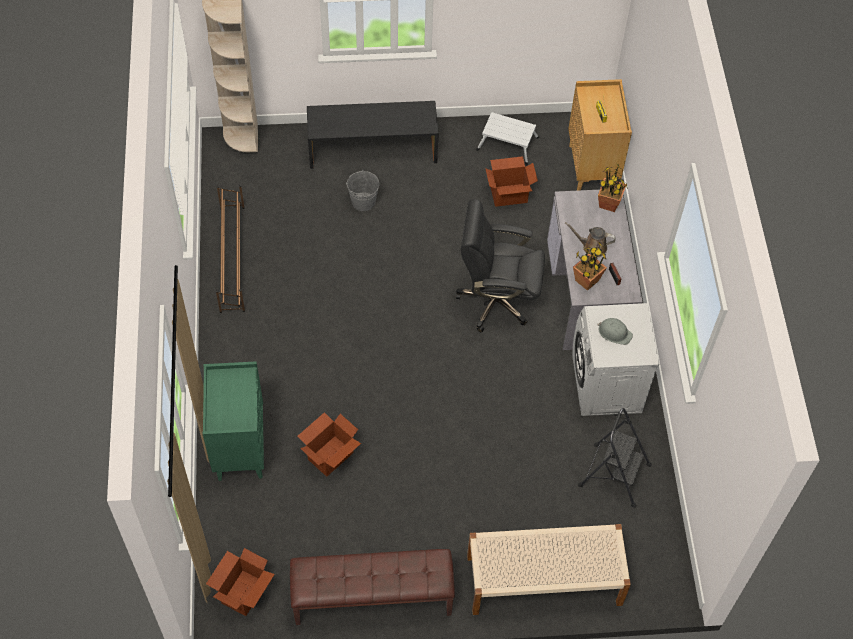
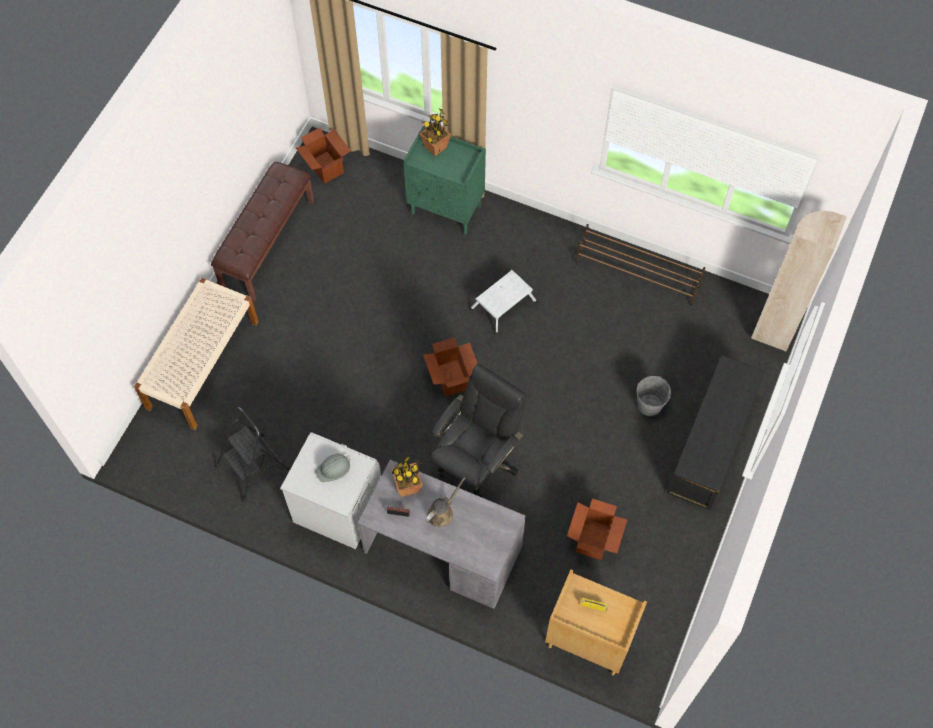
camera: 120 degrees right, 5 degrees up
(330, 455) = (402, 266): cardboard box -> cardboard box (452, 378)
(508, 143) = (660, 573): white step ladder -> white step ladder (503, 305)
(609, 204) = (483, 558): potted plant -> potted plant (435, 147)

